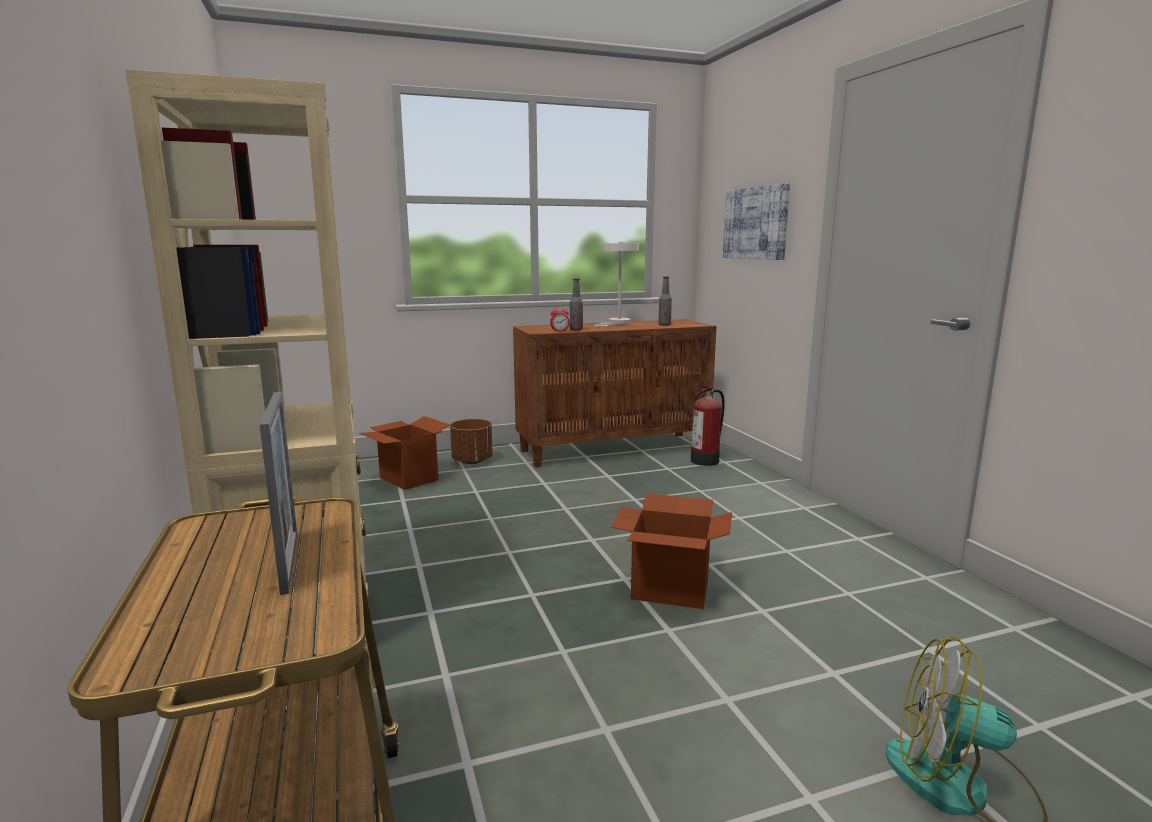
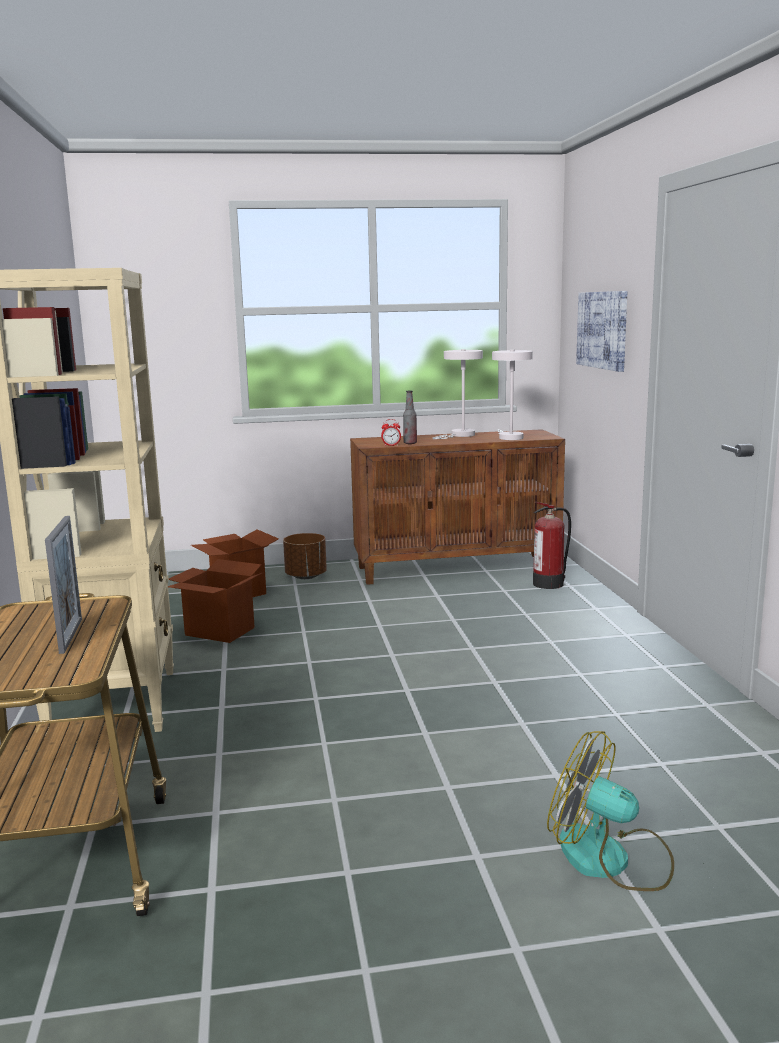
camera: 10 degrees right, 0 degrees up
(664, 325) = (509, 437): bottle -> white table lamp
(669, 590) = (443, 701): cardboard box -> cardboard box (219, 631)

